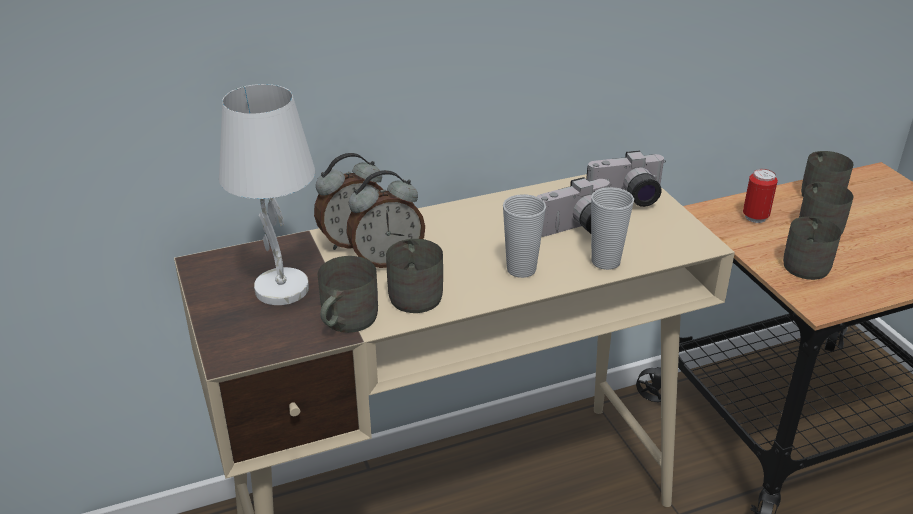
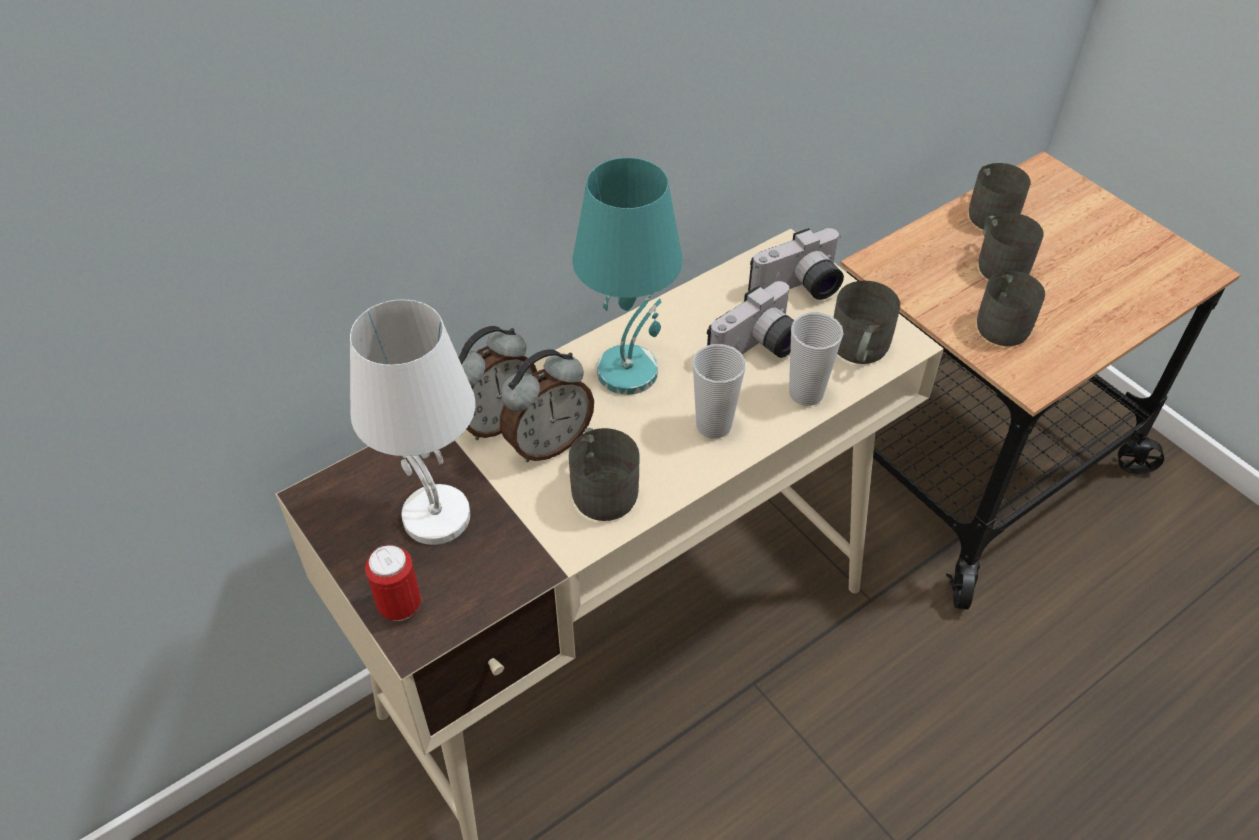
camera: 15 degrees left, 15 degrees up
(345, 320) = (534, 550): grey mug -> grey mug (858, 350)
(468, 227) = (628, 370): none -> turquoise table lamp
(755, 217) = (928, 263): can -> can (400, 606)

